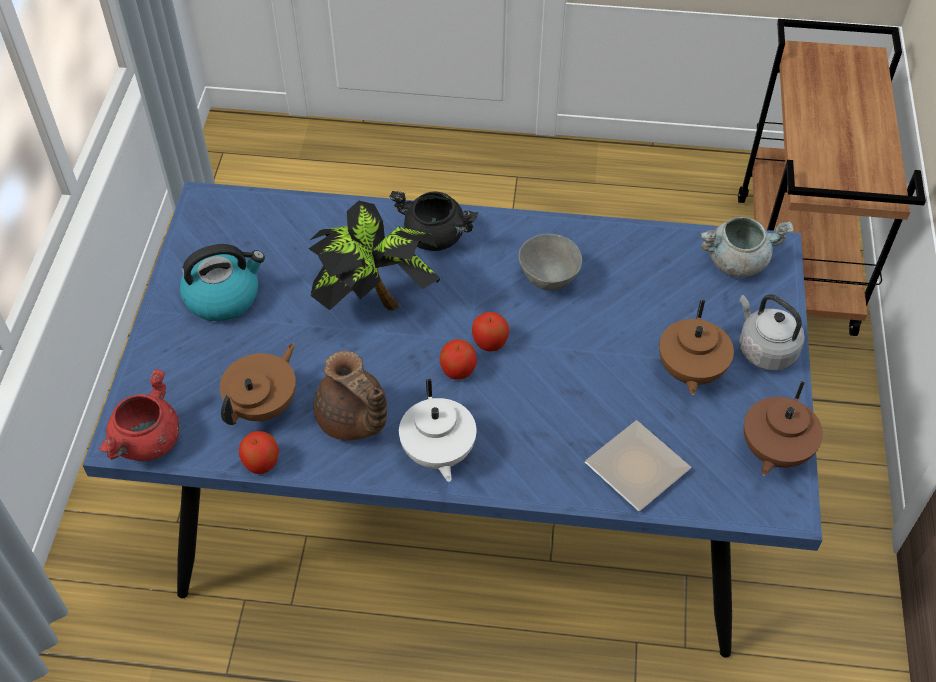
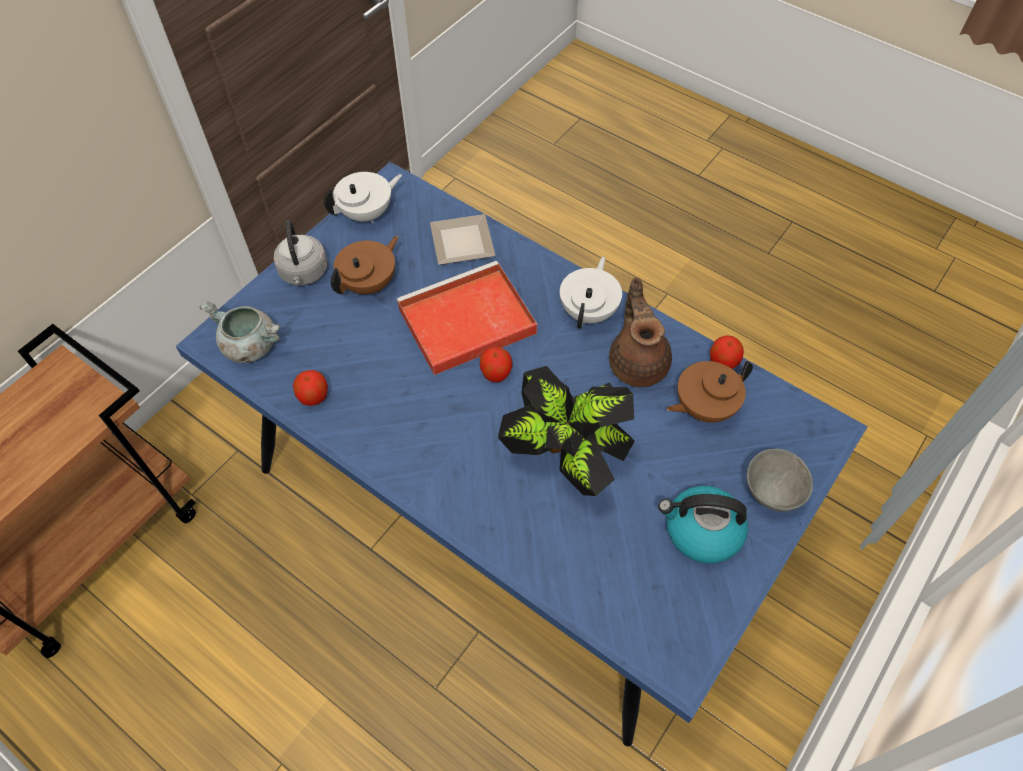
camera: 150 degrees left, 5 degrees up
(147, 441) = (809, 420): red cooking pot -> none
(435, 236) = (472, 499): black cooking pot -> none
(458, 370) = (535, 363): apple -> apple (313, 397)
(549, 281) = (408, 403): grey bowl -> grey bowl (770, 494)
(559, 377) = (465, 322): none -> red tray
(773, 451) = (367, 213): brown teapot -> white teapot

